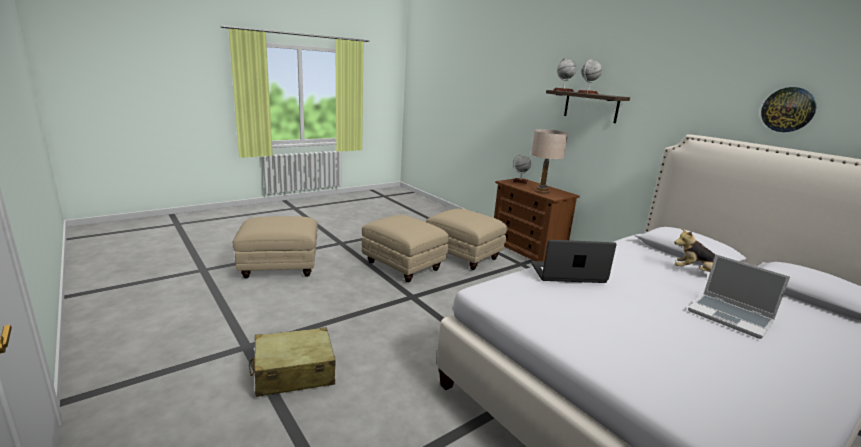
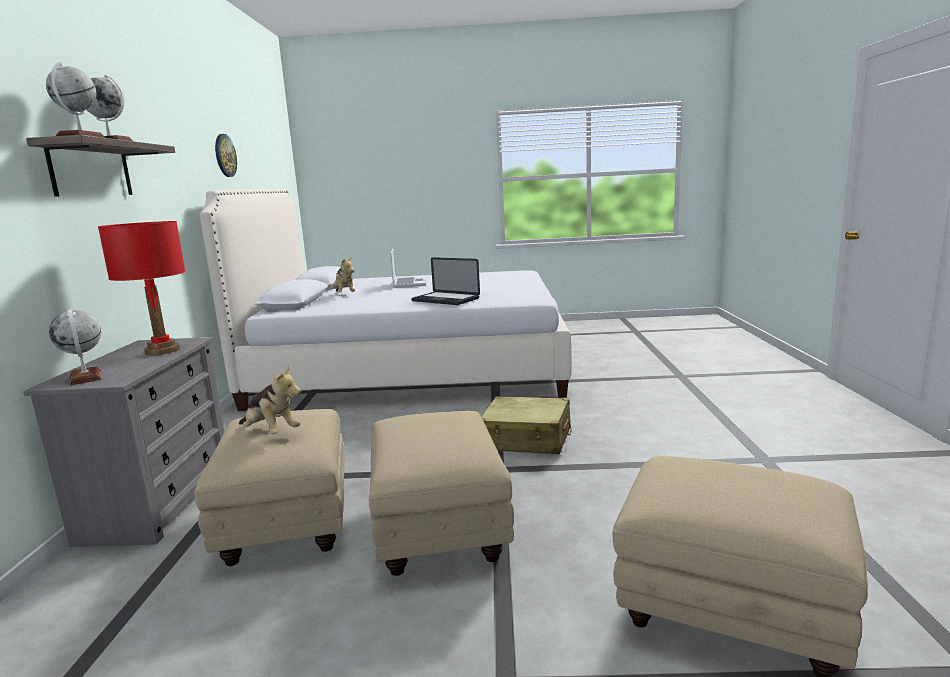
camera: 140 degrees left, 5 degrees down
(294, 372) = (702, 428): beige suitcase -> beige suitcase (527, 439)
(464, 214) = (271, 432): none -> plush toy
(527, 251) = (160, 500): brown dresser -> grey dresser
(541, 191) = (162, 351): beige table lamp -> red table lamp

